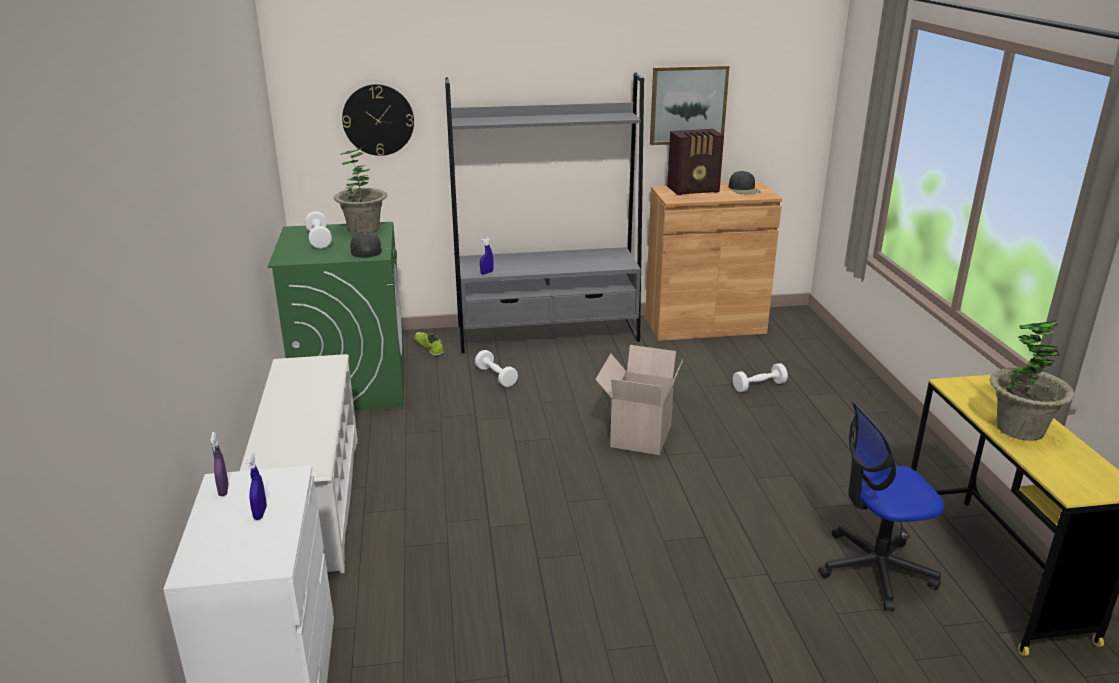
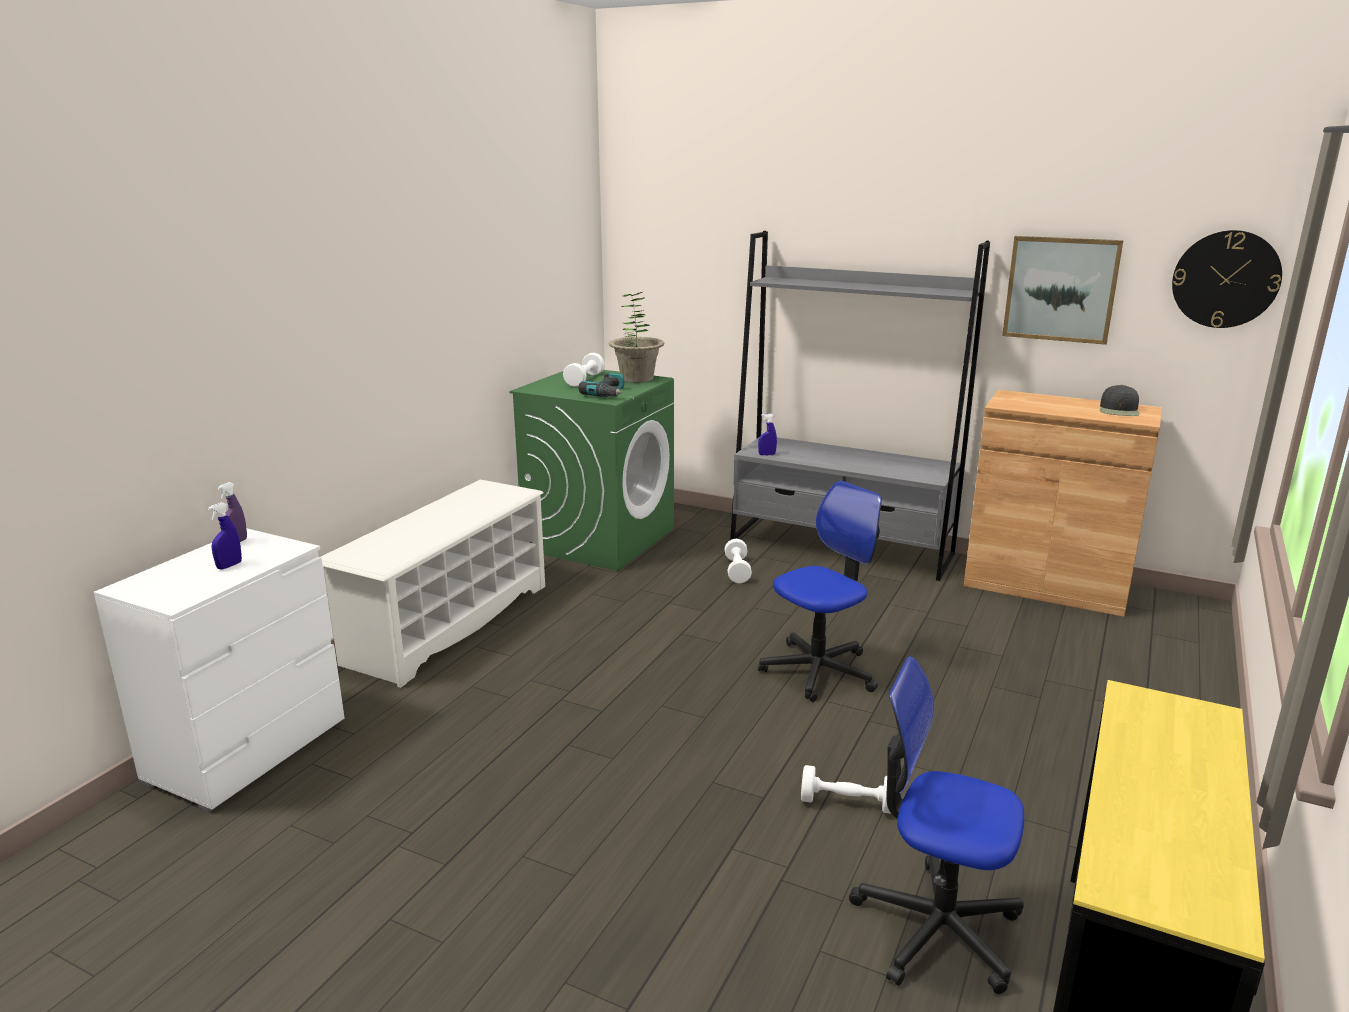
camera: 35 degrees right, 5 degrees down
(365, 249) = (608, 394): black cap -> power drill
(378, 120) = (696, 272): wall clock -> wall clock (1225, 279)
(429, 347) = (706, 528): shoe -> none
(639, 435) = (818, 671): cardboard box -> office chair
(694, 190) = (1047, 400): radio -> none
(759, 386) = (1037, 669): white dumbbell -> white dumbbell (847, 803)
(1020, 429) = (1159, 782): potted plant -> none

